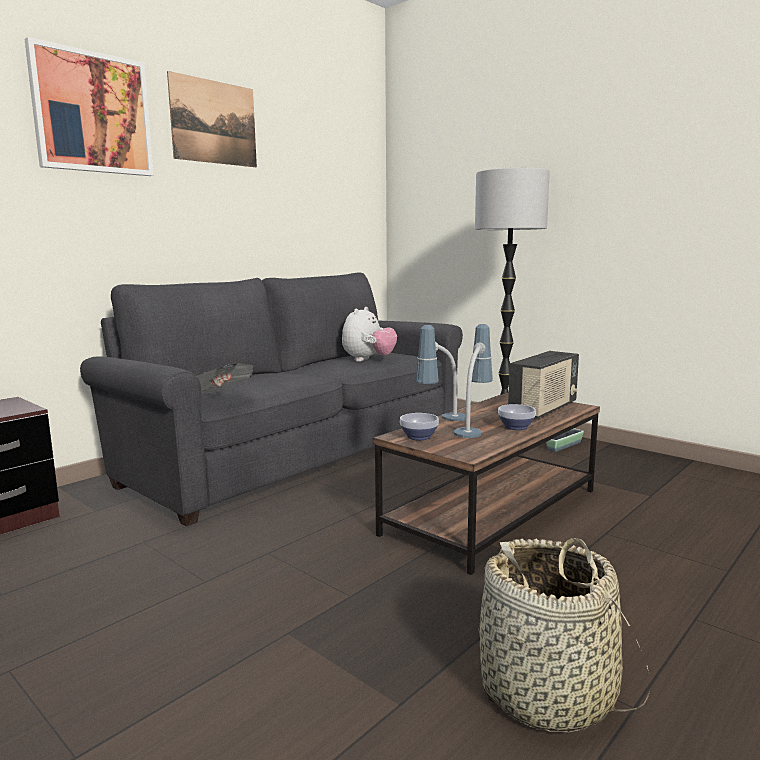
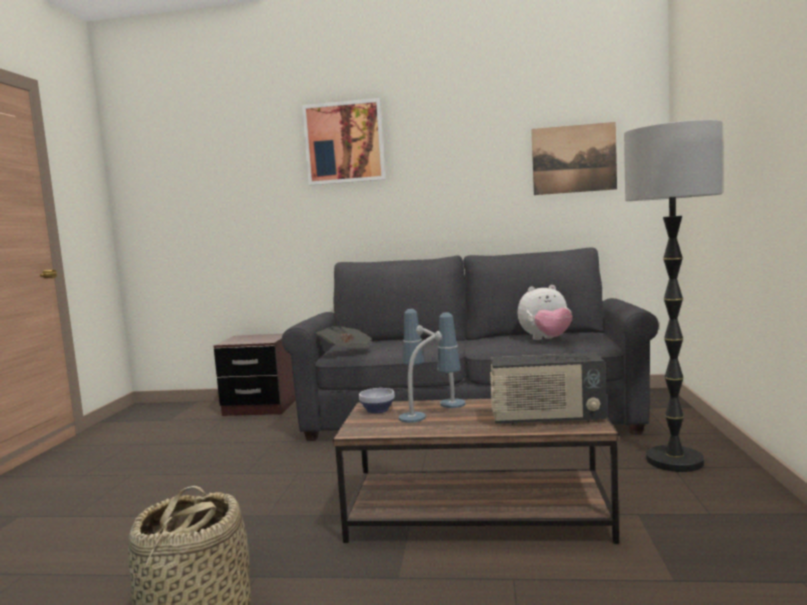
camera: 55 degrees right, 5 degrees down
(214, 122) = (442, 127): picture -> picture (574, 159)
(516, 427) = (461, 425): bowl -> none
(564, 446) = (730, 492): planter -> none

